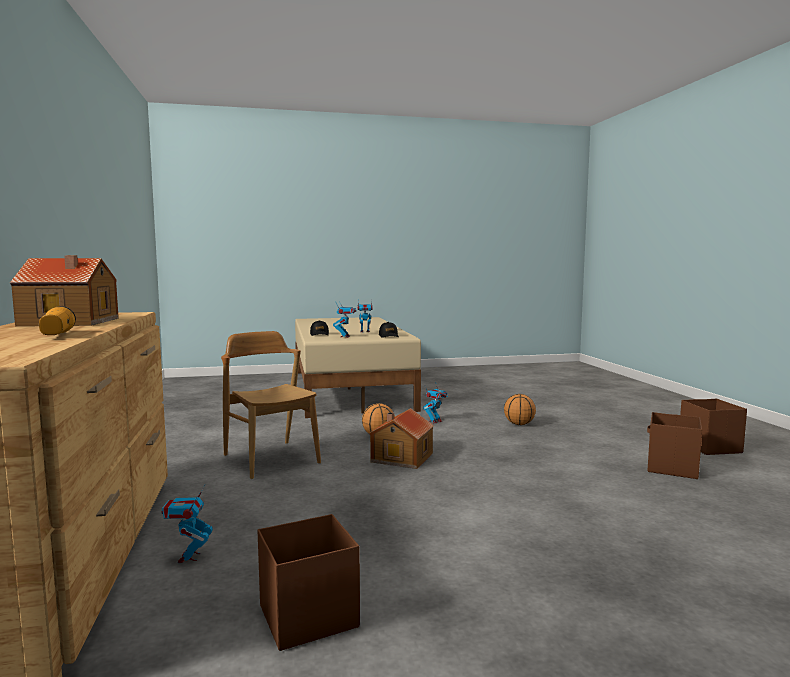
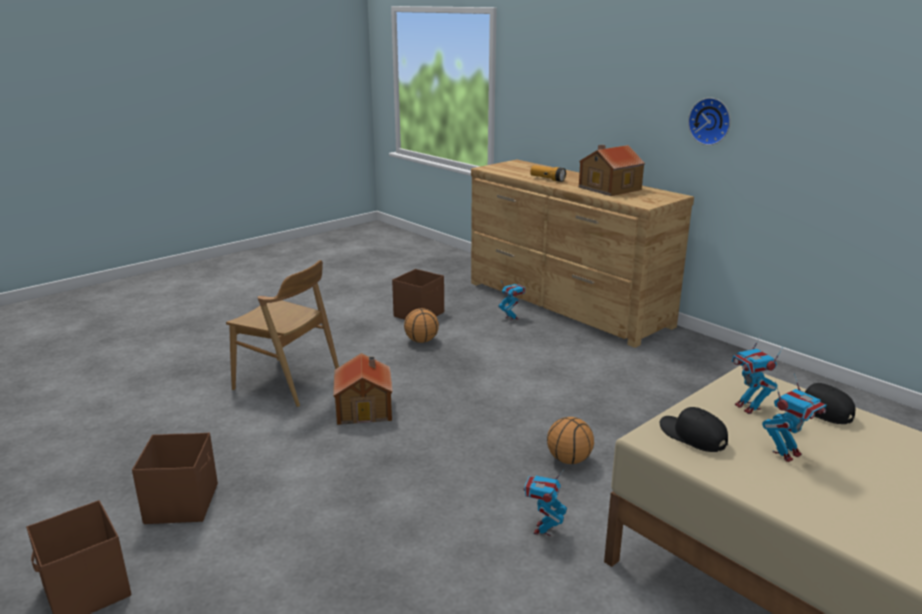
camera: 150 degrees right, 15 degrees up
(40, 218) = (711, 121): none -> wall clock
(271, 459) = (608, 389): brown chair -> brown chair (287, 382)
(400, 457) = (497, 427): toy house -> toy house (365, 408)
(519, 424) = (406, 570): basketball -> basketball (421, 341)

